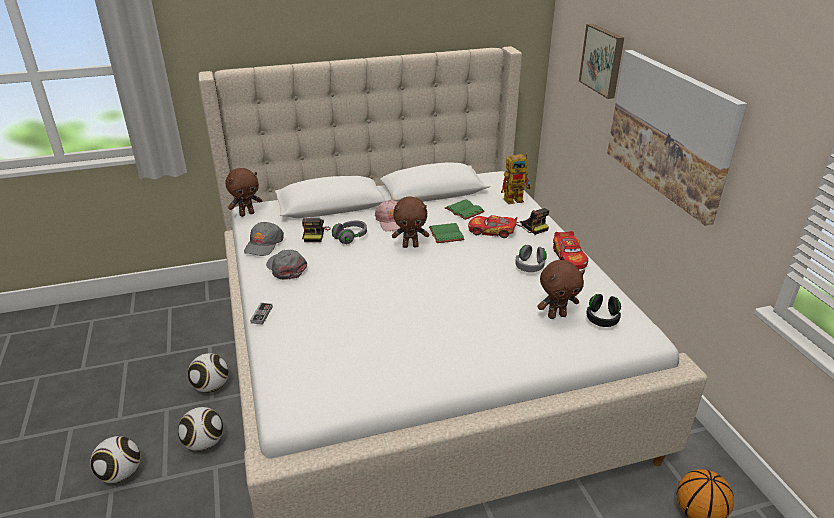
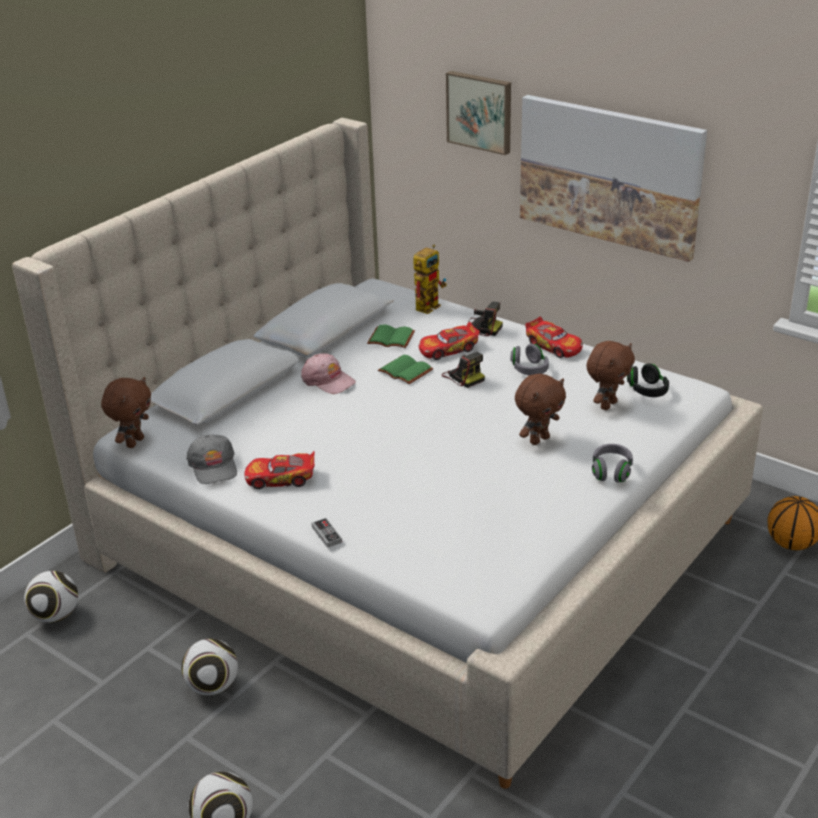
camera: 35 degrees left, 0 degrees up
(204, 443) = (283, 741): football -> football (56, 615)
(286, 268) = (281, 478): grey cap -> toy car
(315, 234) = (260, 430): camera -> camera (463, 376)
(350, 237) = (306, 416): grey headphones -> grey headphones (611, 471)
(410, 246) = (384, 398): brown plush toy -> brown plush toy (539, 439)

